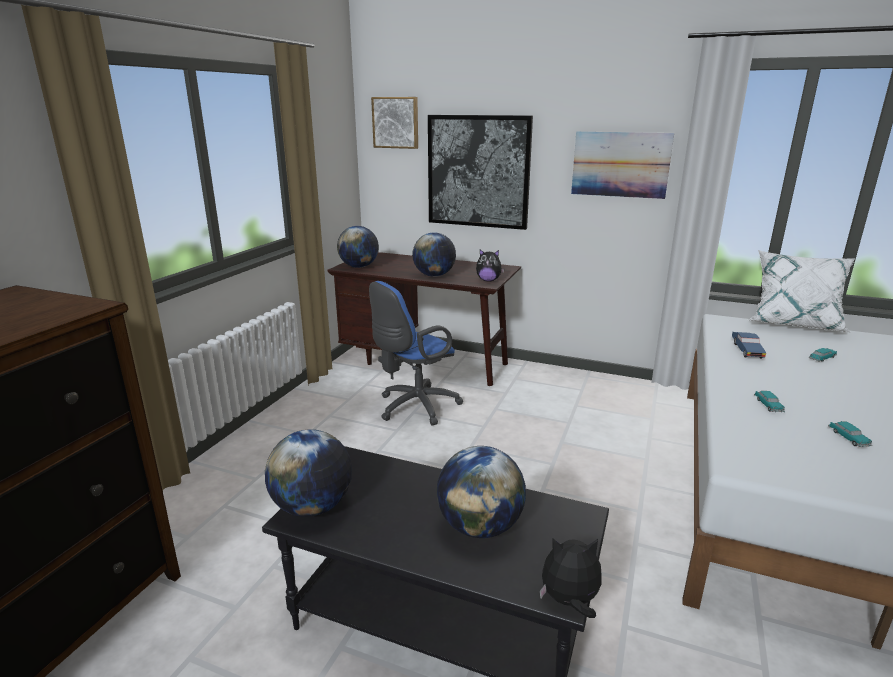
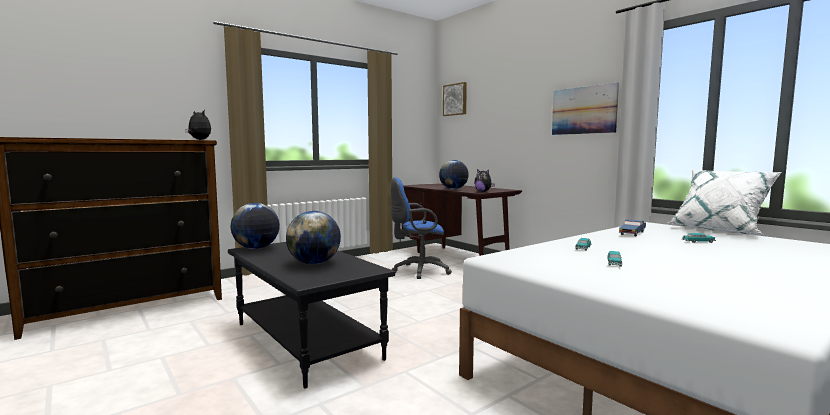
camera: 30 degrees right, 15 degrees down
(359, 267) = (417, 185): globe -> none
(478, 172) = (497, 125): picture -> none
(569, 602) = (305, 285): plush toy -> plush toy (199, 140)

